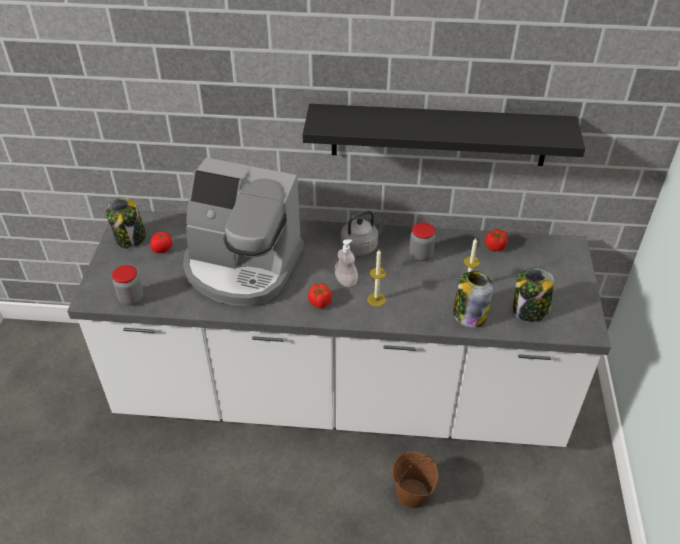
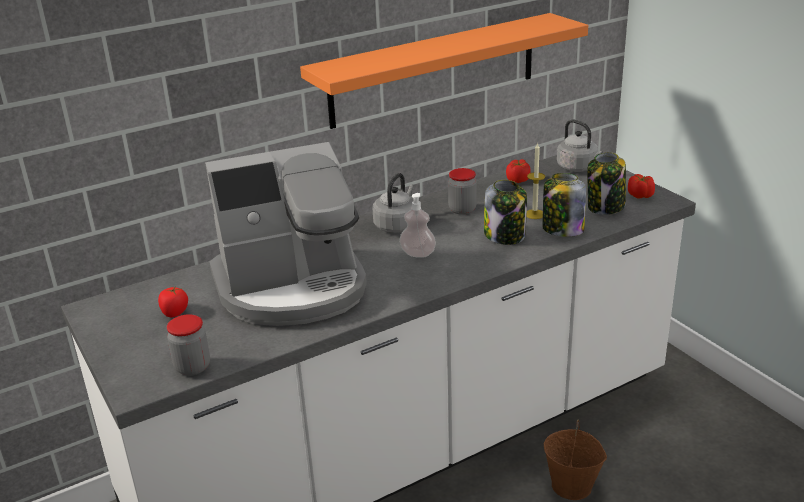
camera: 35 degrees left, 15 degrees down
(130, 238) = (119, 320): jar -> jar (505, 235)
(320, 302) = (415, 279): tomato -> tomato (640, 196)
(376, 299) = (466, 254): candle -> none
(439, 135) = (434, 70): black shelf -> orange shelf
(558, 258) = (578, 168): none -> grey kettle

